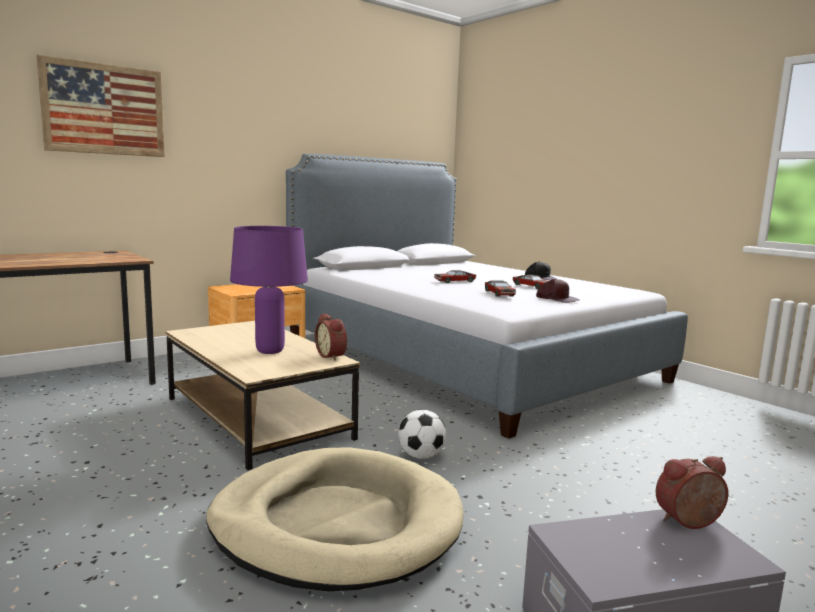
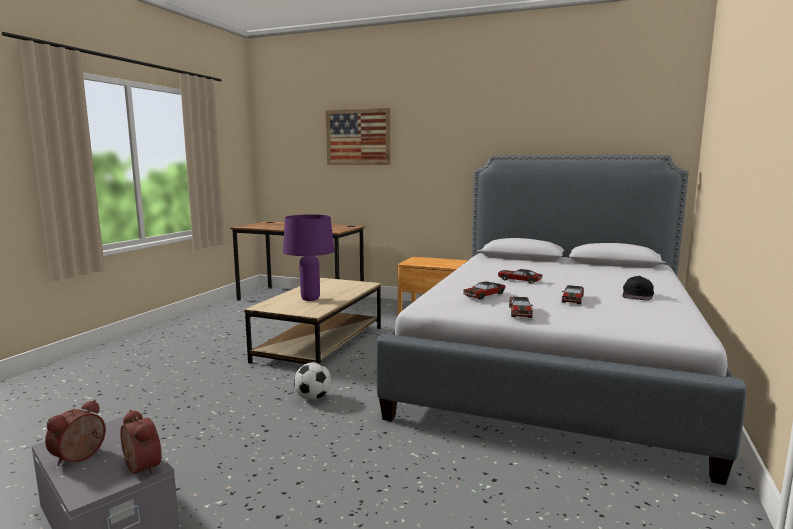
camera: 60 degrees right, 0 degrees up
(332, 356) = (321, 310): alarm clock -> alarm clock (81, 457)
(336, 523) = (200, 399): beige dog bed -> none
(557, 299) = (520, 312): brown cap -> toy car

